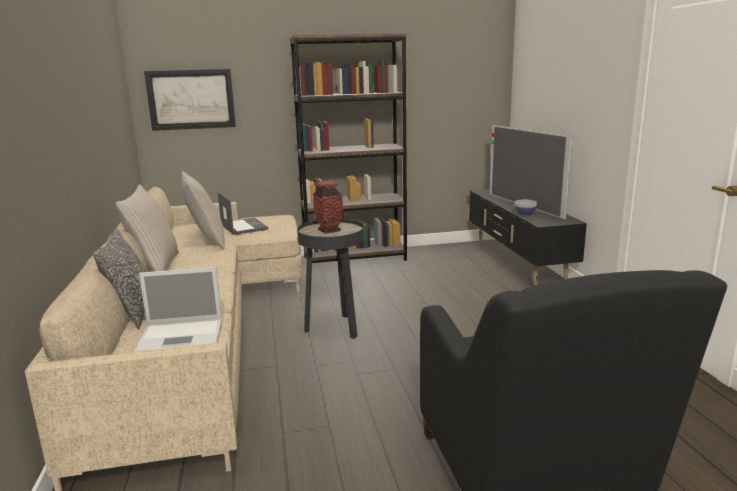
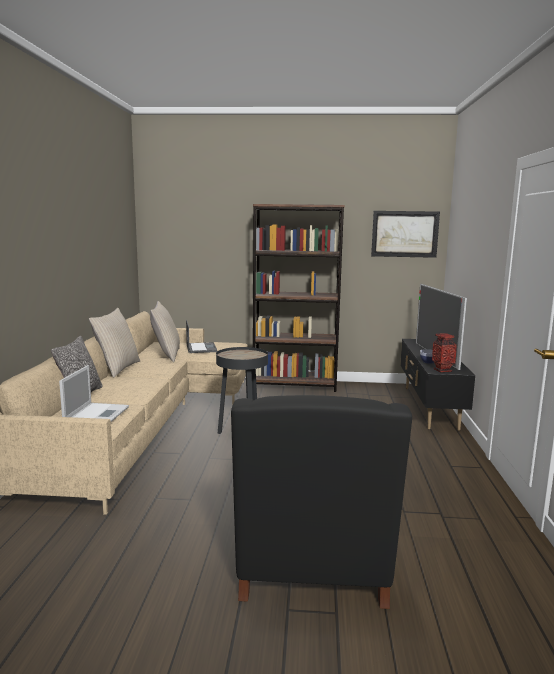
camera: 15 degrees right, 5 degrees down
(182, 336) = (97, 414): laptop -> laptop turned 90 degrees counterclockwise
(191, 99) = (180, 248): picture -> picture (404, 234)
(329, 230) = (241, 355): vase -> vase (442, 370)

